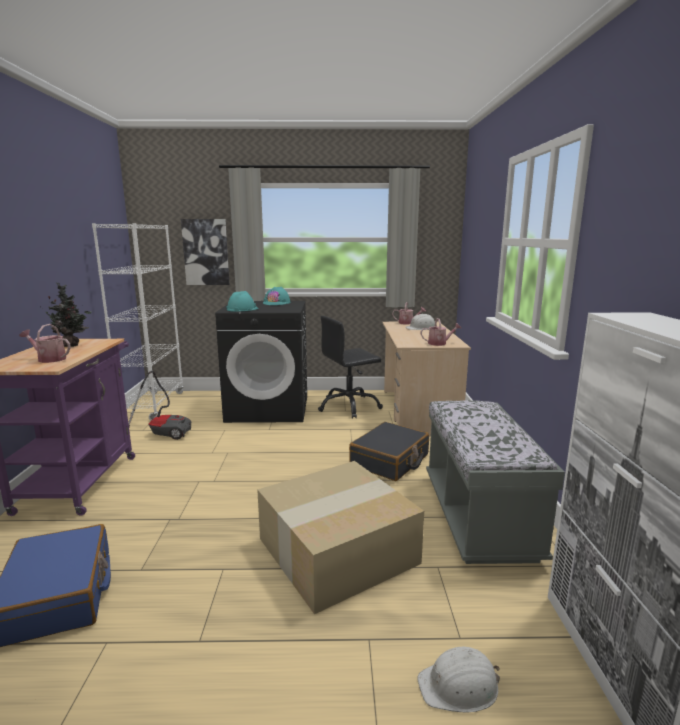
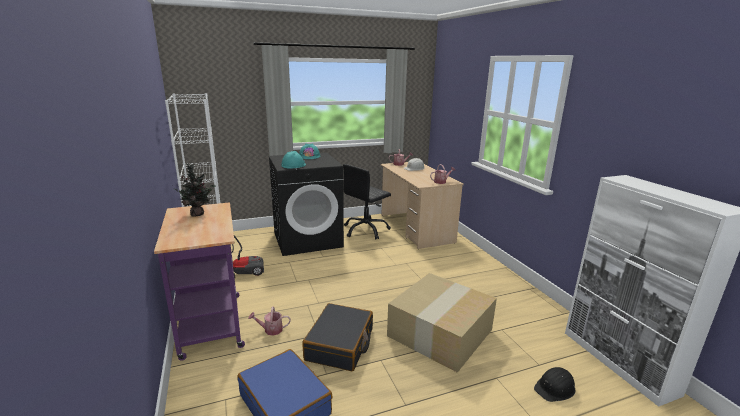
camera: 20 degrees left, 5 degrees up
(49, 359) = (204, 230): watering can -> watering can (270, 330)
(206, 252) = (239, 115): picture -> none
(390, 461) = (425, 267): black suitcase -> black suitcase (340, 345)
(459, 686) = (555, 388): white hard hat -> black hard hat
(478, 516) = (502, 295): grey bench -> none

